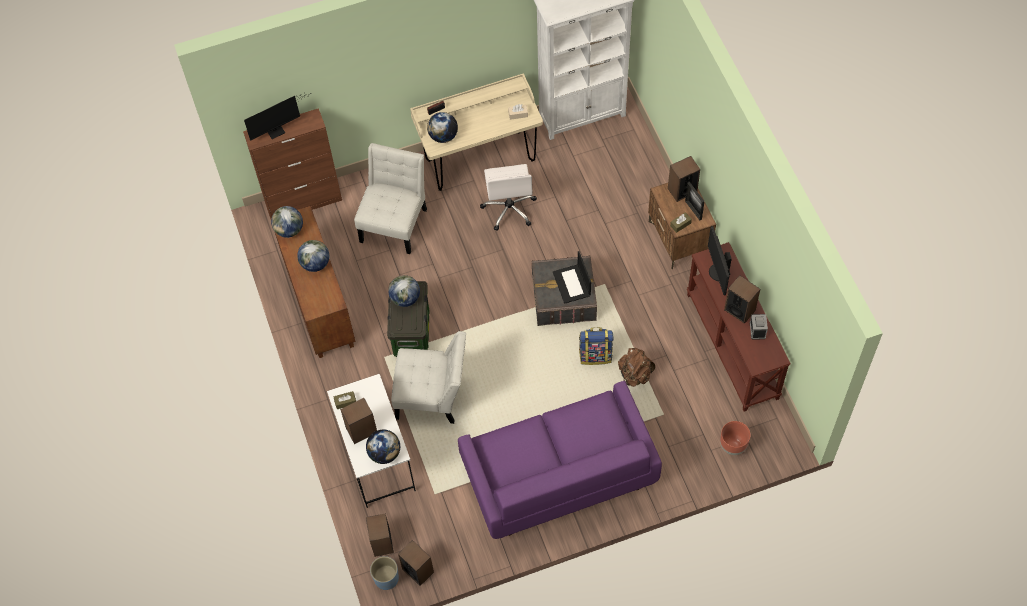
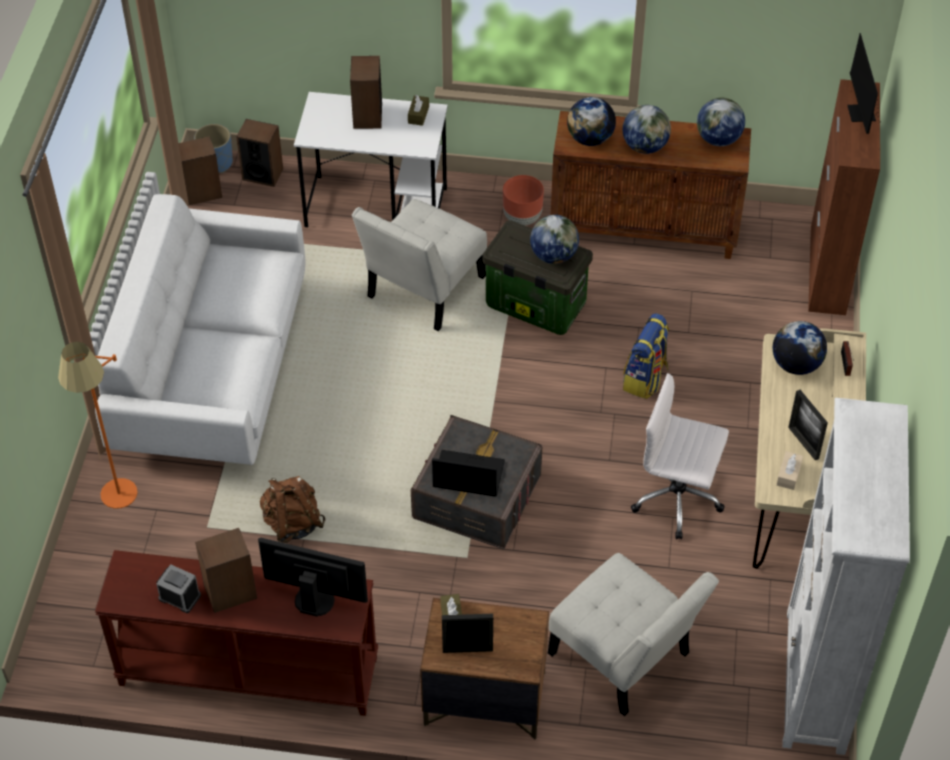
camera: 115 degrees right, 10 degrees down
(384, 453) = (320, 125): globe -> globe (590, 139)
(395, 222) = (734, 355): white chair -> white chair (624, 659)
(494, 115) = (803, 443): none -> picture frame
(558, 475) = (213, 371): purple sofa -> white sofa
(595, 355) = (357, 492): backpack -> backpack (645, 379)
(678, 466) = (120, 507): none -> orange floor lamp
(682, 190) = (516, 653): speaker -> none
(733, 446) = (96, 586): brown planter -> brown planter (521, 218)

